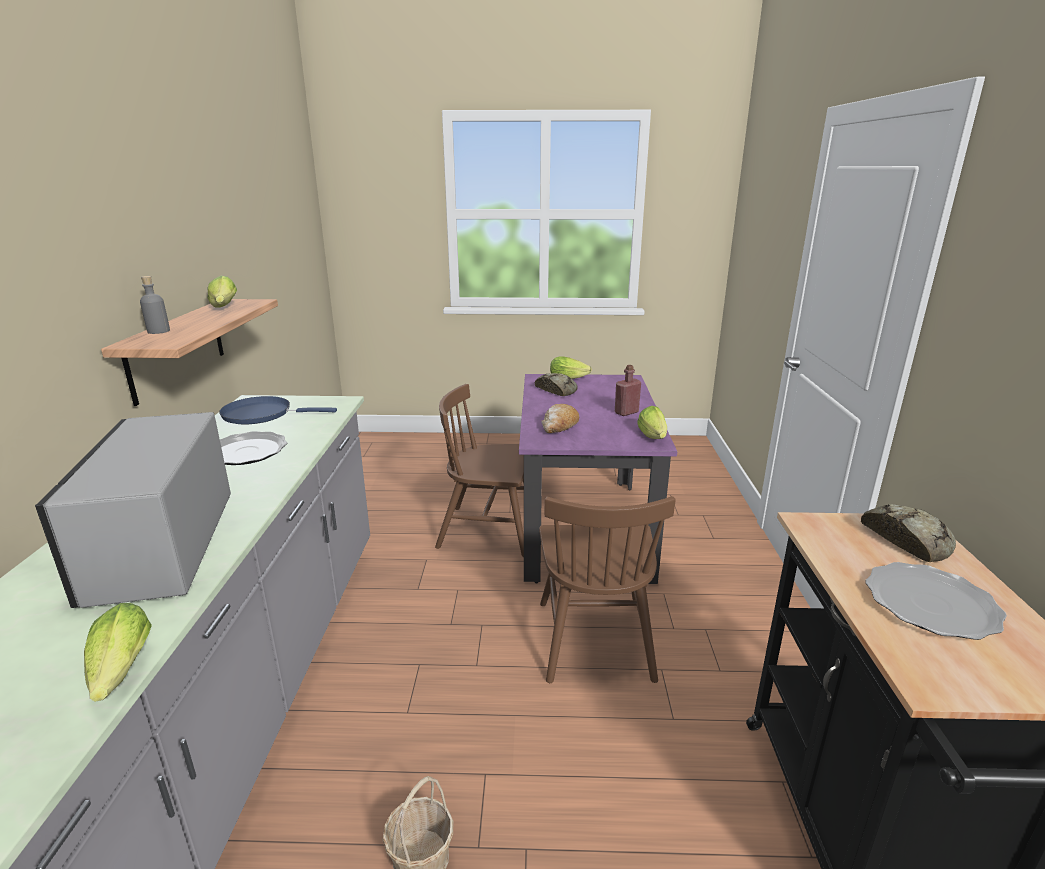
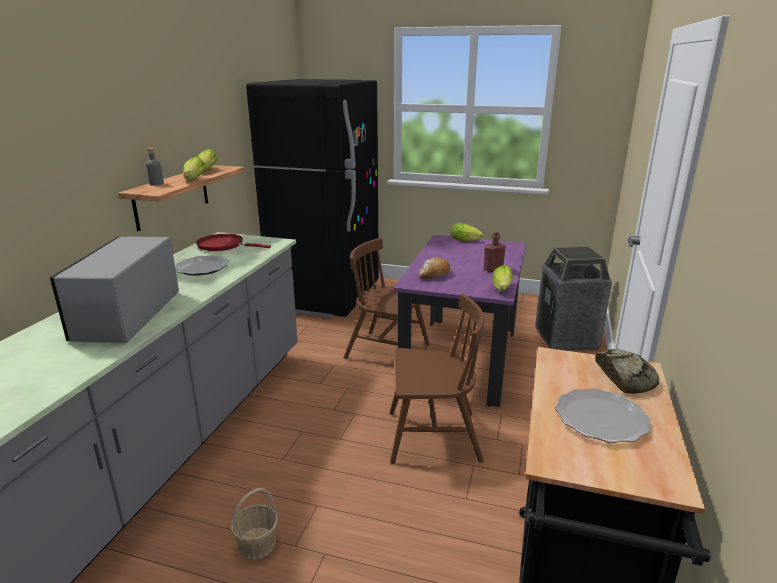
camera: 15 degrees right, 0 degrees up
(119, 675) = (76, 376): lettuce -> lettuce (193, 180)
(262, 414) = (224, 246): blue frying pan -> red frying pan
(379, 466) = (326, 296): none -> black fridge
(557, 390) = (449, 248): bread -> none
(594, 639) = (432, 436): brown chair -> brown chair turned 105 degrees counterclockwise
(691, 485) = (566, 339): none -> trash can

